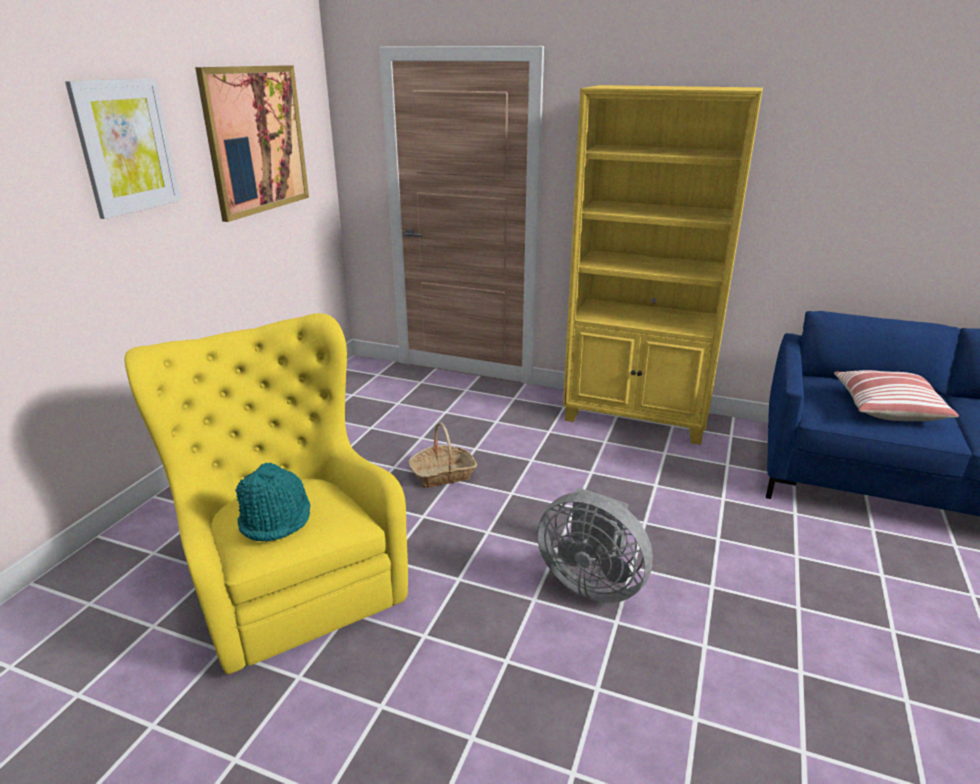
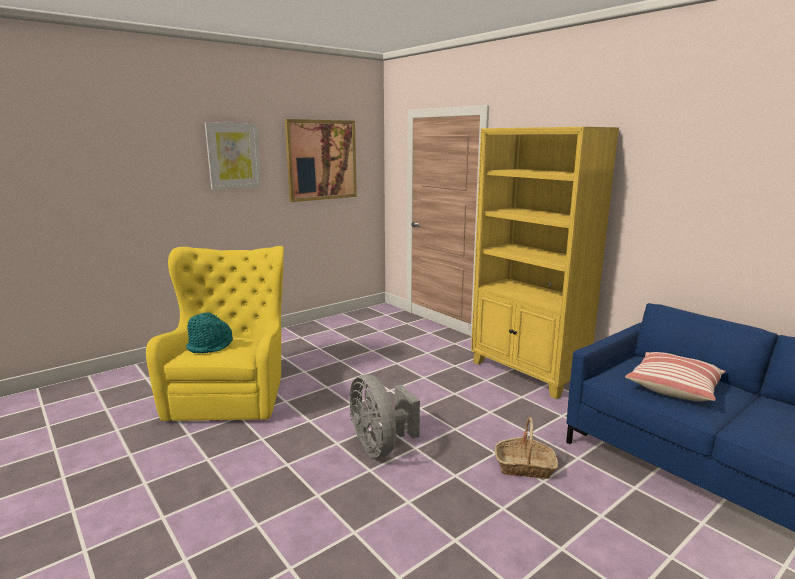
camera: 30 degrees right, 10 degrees down
(443, 475) = (362, 371): basket -> basket (525, 467)

